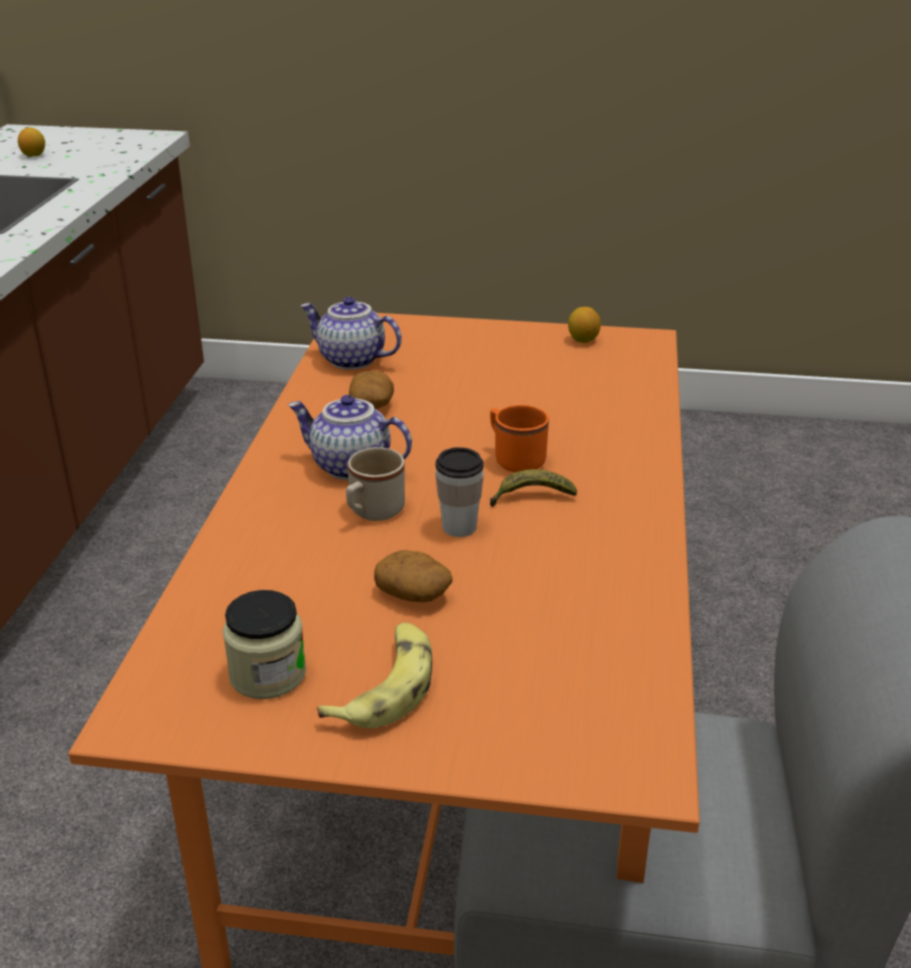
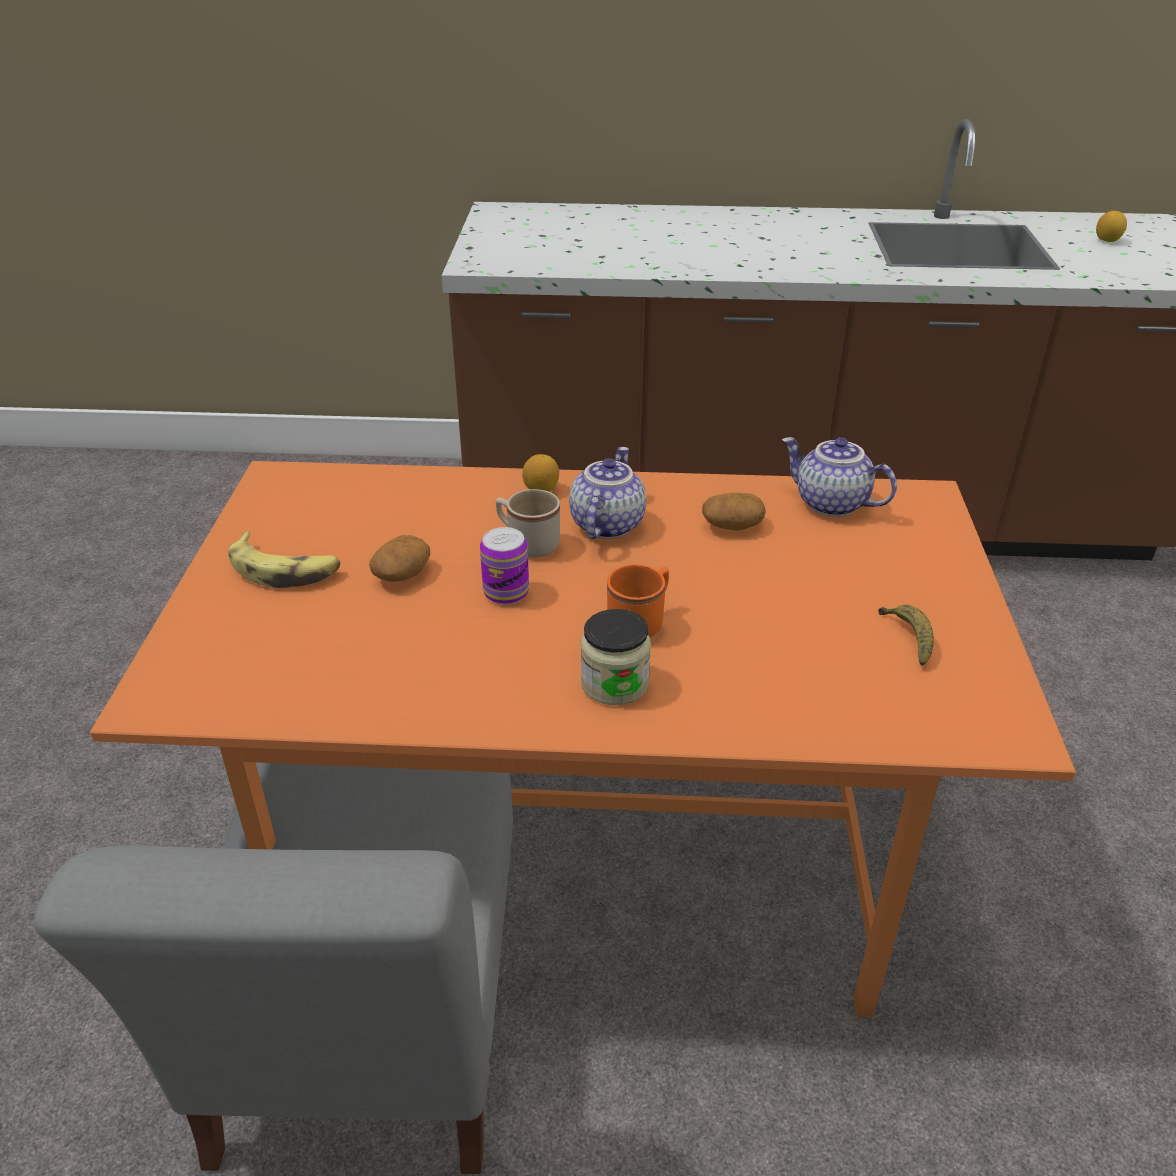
camera: 85 degrees right, 5 degrees up
(267, 674) = (310, 518): jar -> jar (614, 683)
(350, 360) = (830, 504): teapot -> teapot turned 75 degrees counterclockwise
(459, 527) = (506, 592): cup -> can
(531, 498) = (563, 635): banana -> banana (908, 639)
(582, 340) = (979, 672): lemon -> lemon (541, 490)

